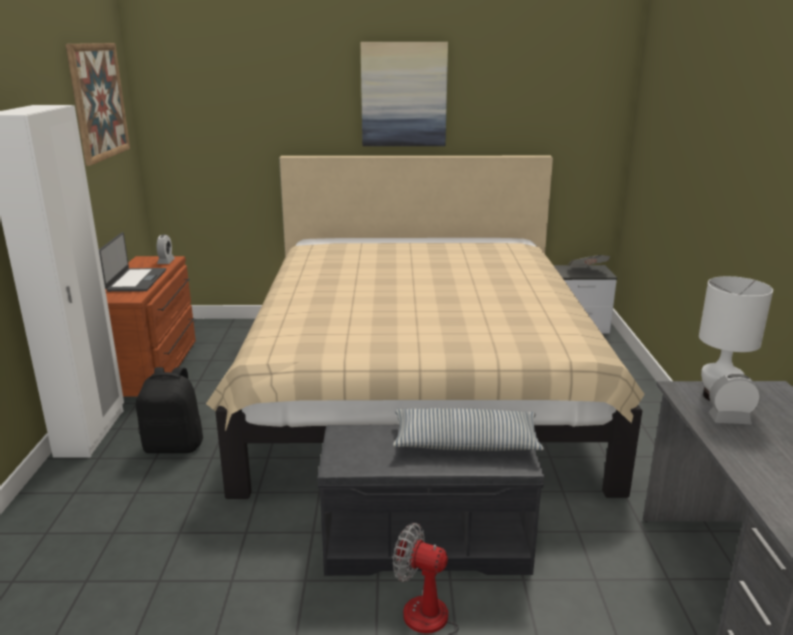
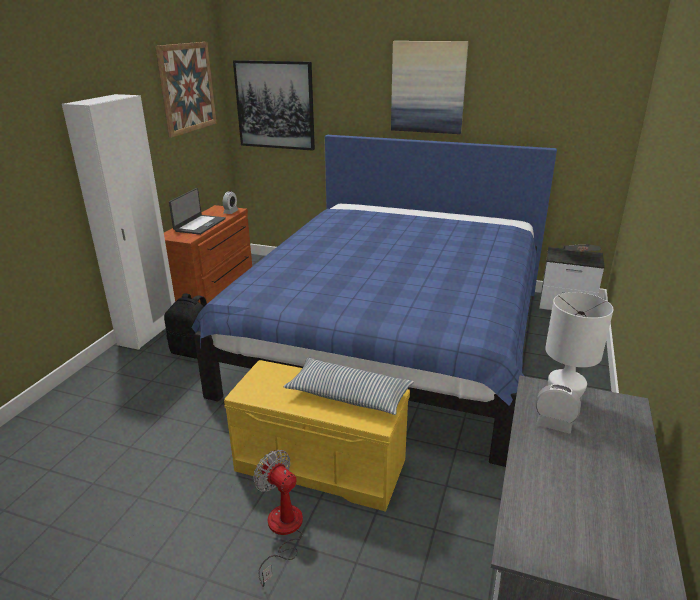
camera: 20 degrees right, 5 degrees up
(207, 123) = (275, 105): none -> picture
(417, 389) = (392, 338): beige bed -> blue bed
(428, 541) = (322, 464): grey bench -> yellow bench

